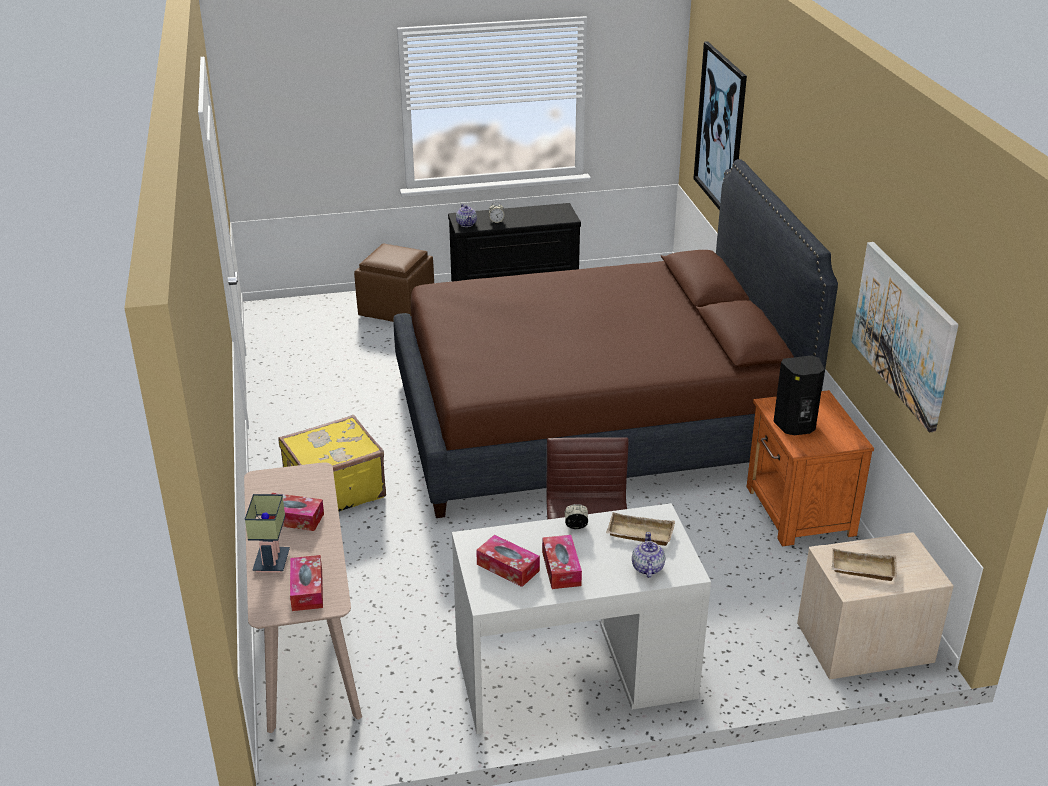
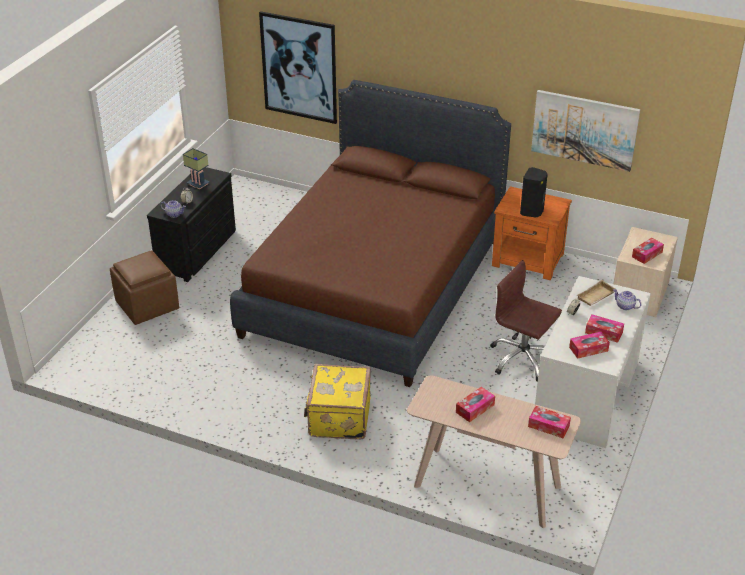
camera: 55 degrees left, 5 degrees up
(270, 561) = (509, 431): table lamp -> table lamp (197, 184)
(861, 570) = (647, 254): beige tray -> tissue box

